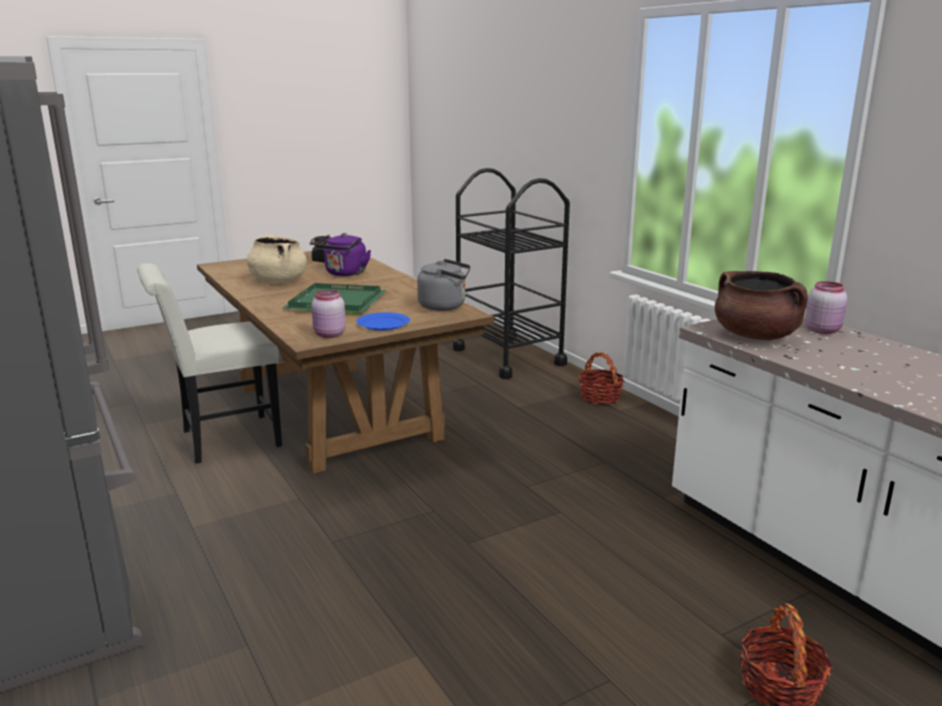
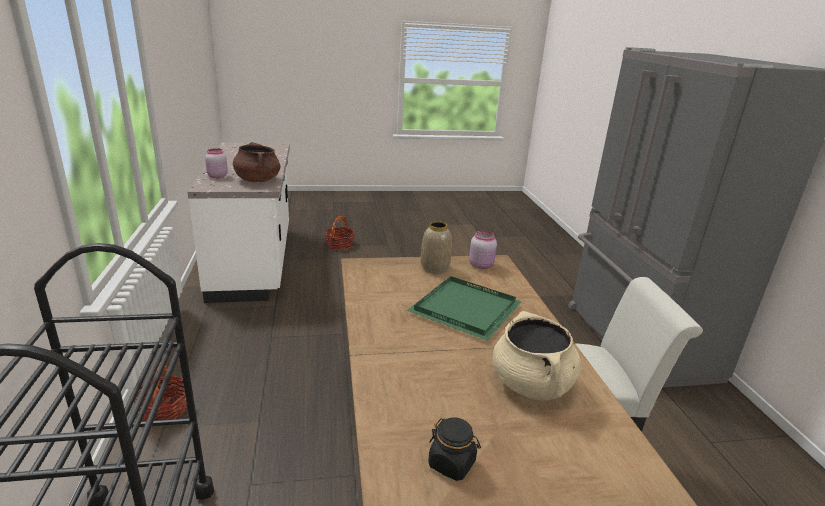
camera: 160 degrees left, 5 degrees up
(345, 274) = (433, 385): purple kettle -> none
(383, 323) = (434, 268): blue plate -> vase
(445, 306) = (366, 279): grey kettle -> none

